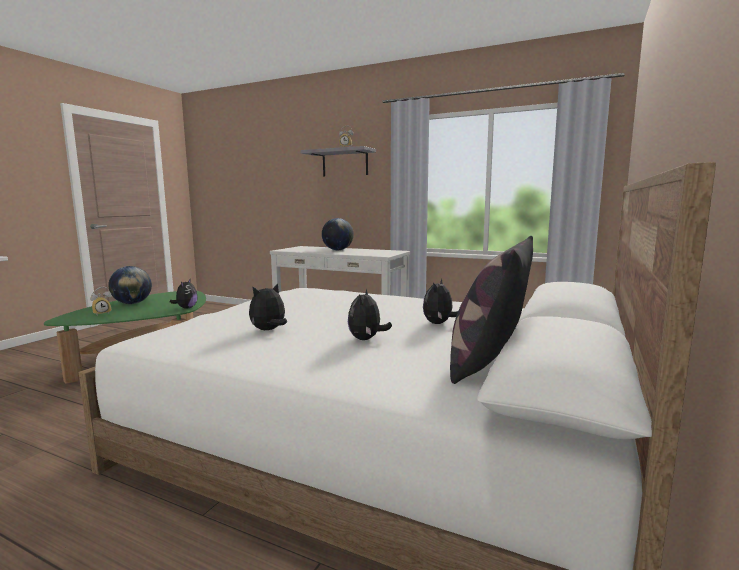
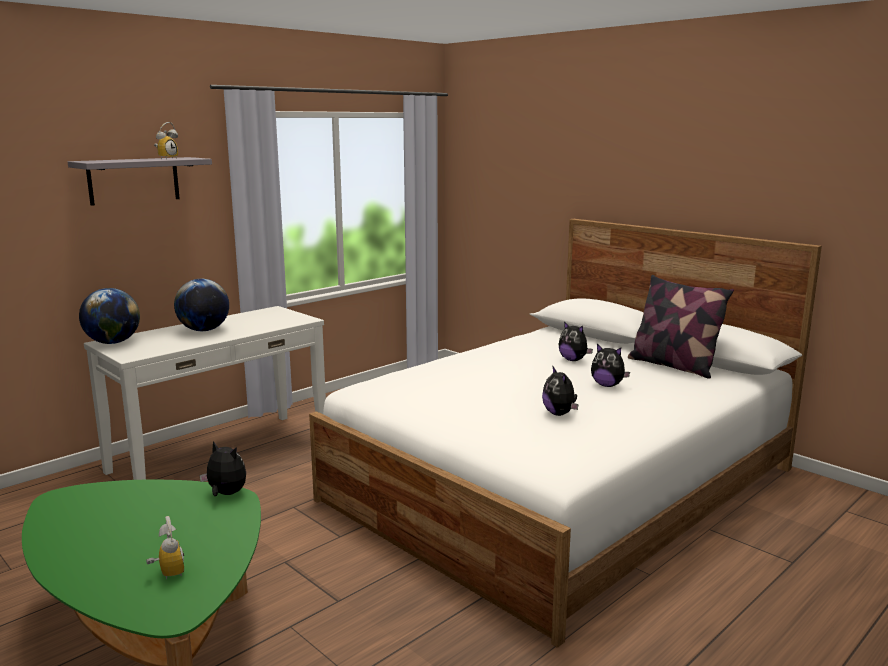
camera: 70 degrees left, 5 degrees up
(132, 303) = (104, 548): globe -> globe (113, 342)

